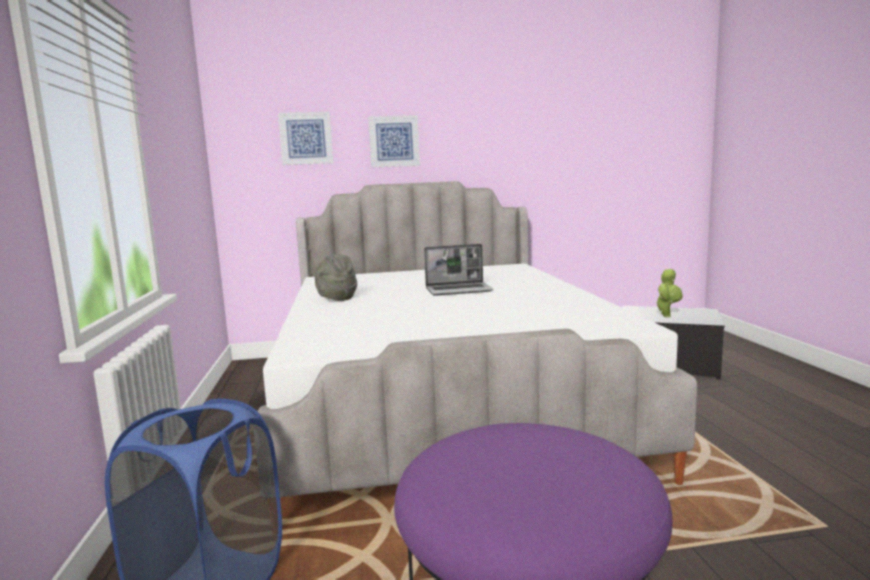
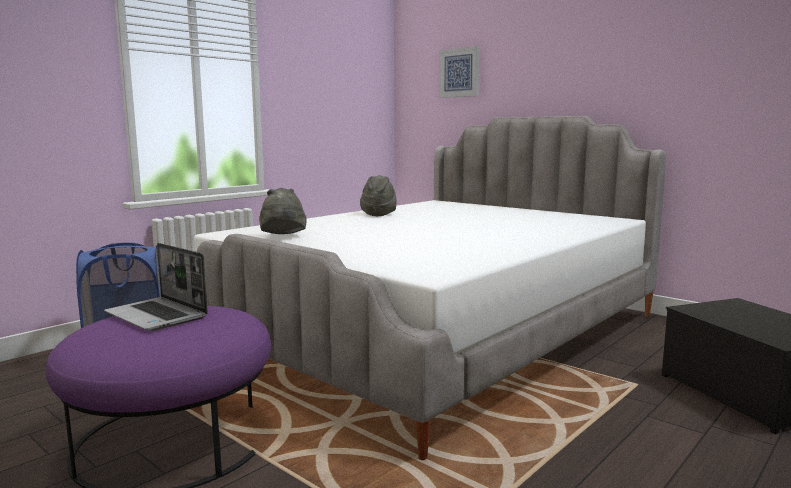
camera: 50 degrees right, 0 degrees up
(380, 338) = (283, 237): none -> grey hat
(394, 141) = (532, 72): picture -> none
(459, 290) = (467, 226): laptop -> laptop (158, 316)
(667, 316) = (746, 320): potted plant -> none

